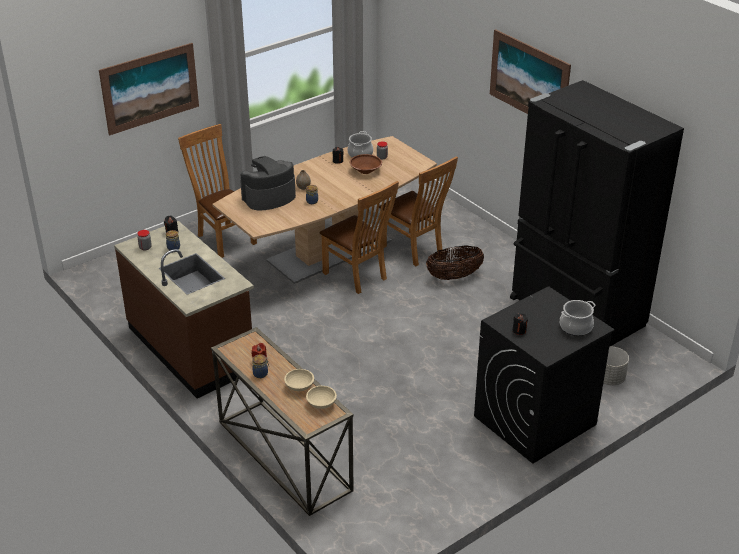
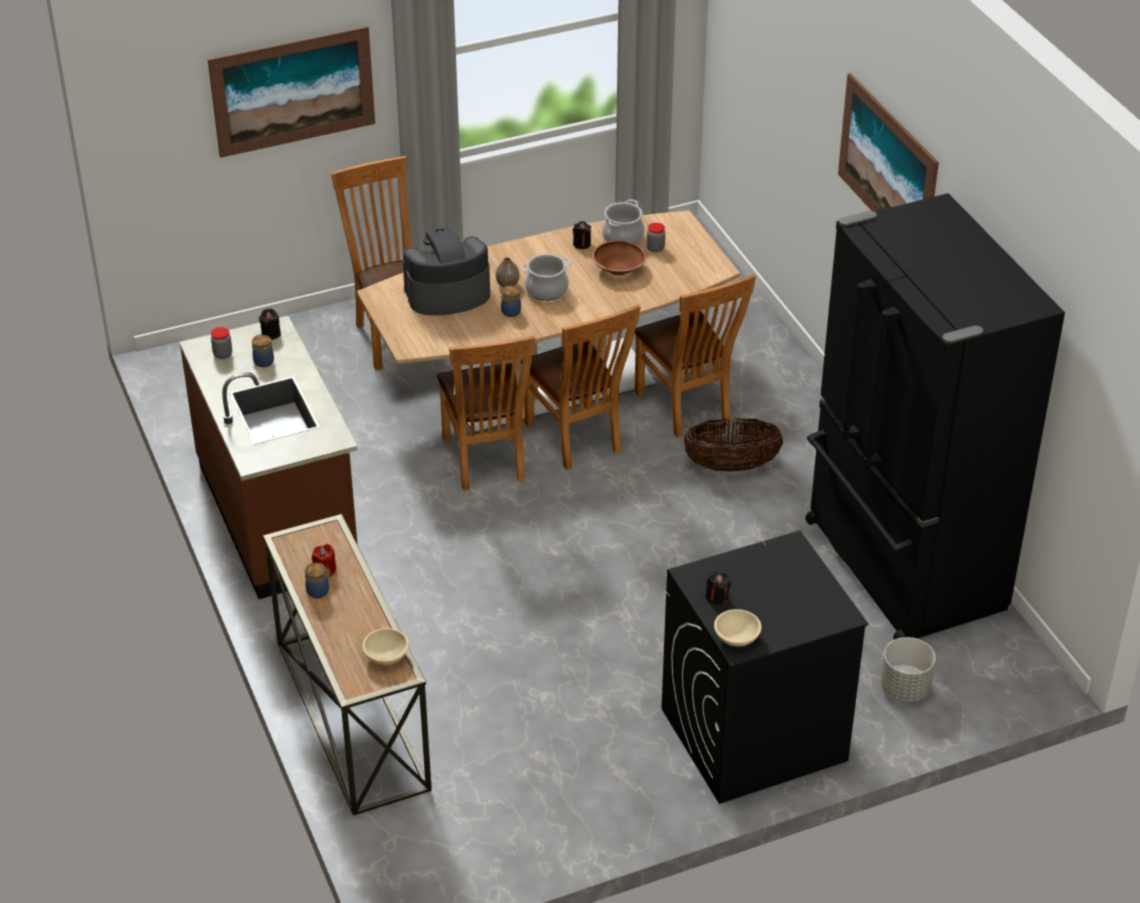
camera: 15 degrees right, 5 degrees up
(299, 386) = (365, 622): beige bowl -> beige bowl (736, 637)
(309, 297) = (486, 462): none -> brown chair
(575, 327) = (808, 609): cooking pot -> cooking pot (546, 290)

